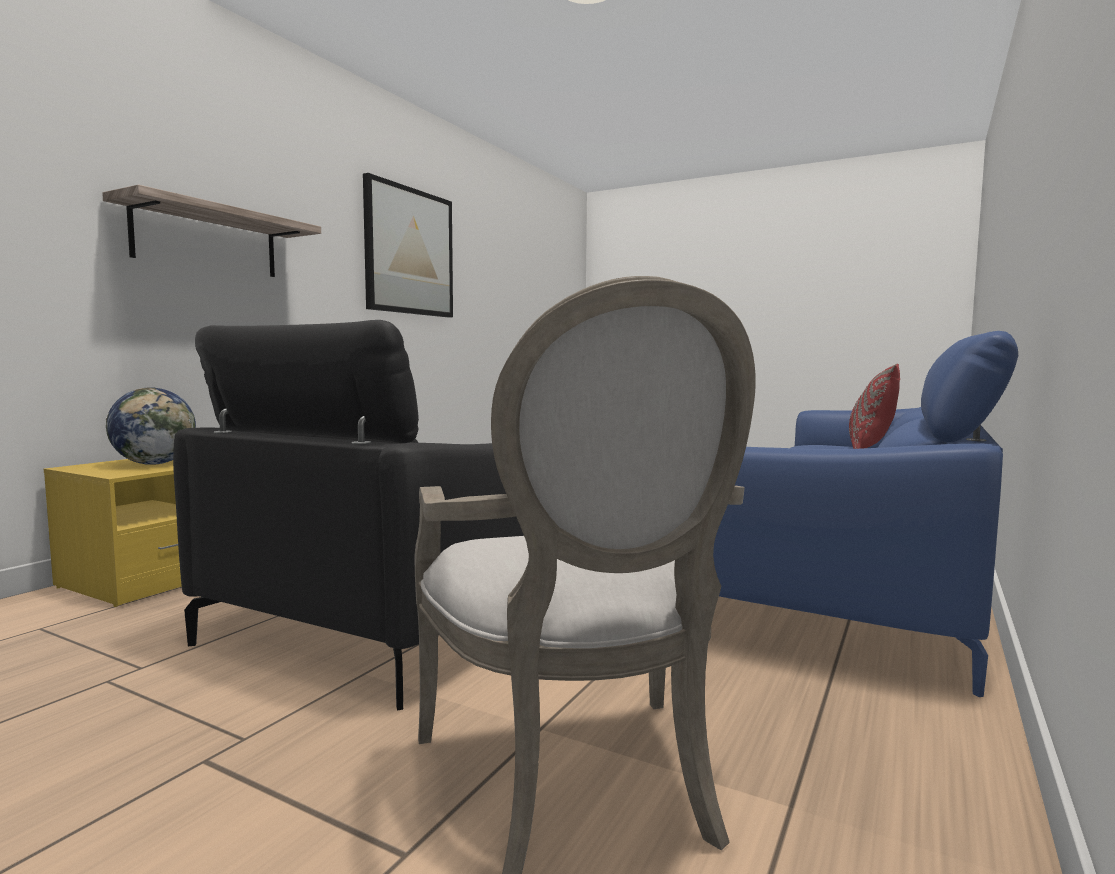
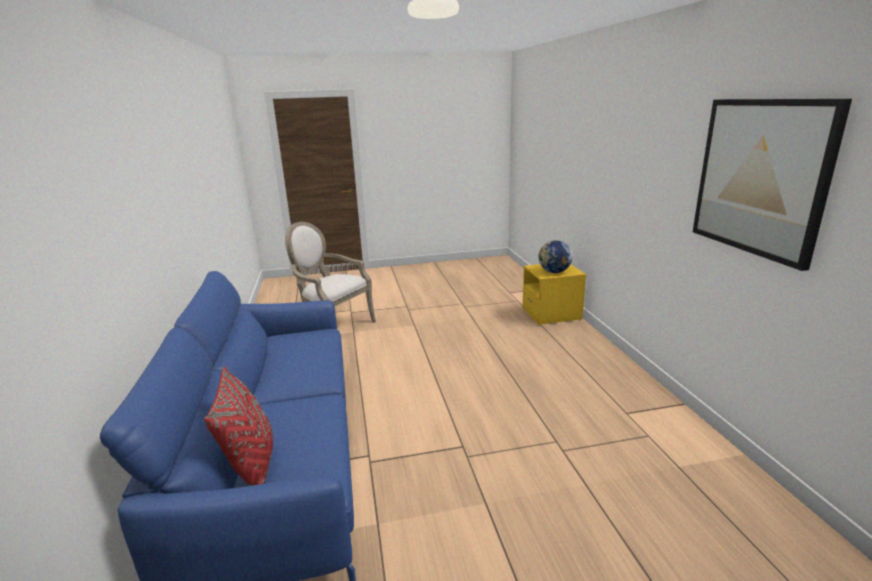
camera: 140 degrees right, 15 degrees up
(207, 241) = (617, 172): shelf -> none
(382, 624) = (441, 335): black armchair -> none

